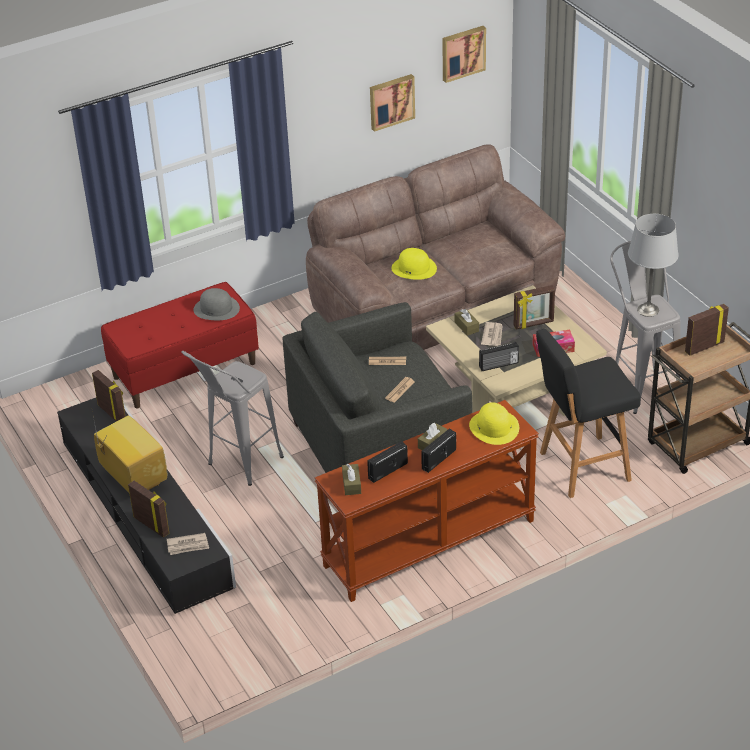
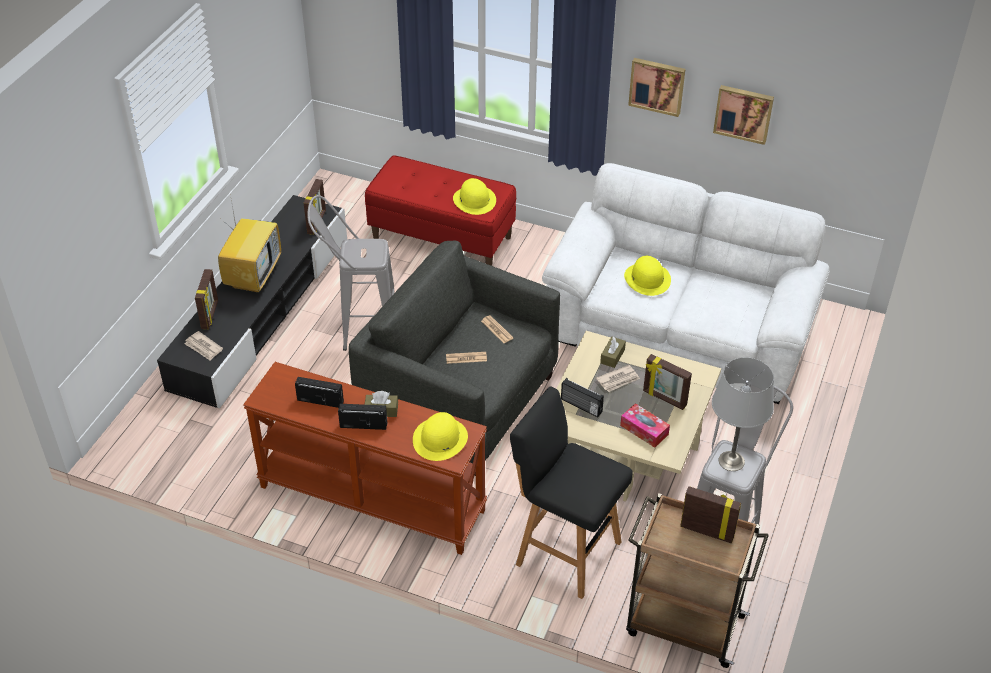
camera: 50 degrees right, 5 degrees up
(216, 309) = (474, 200): grey hat -> yellow hat
(351, 484) = (284, 388): brown tissue box -> none
(432, 304) = (680, 329): brown sofa -> white sofa
(462, 53) = (843, 106): picture -> picture (657, 85)

